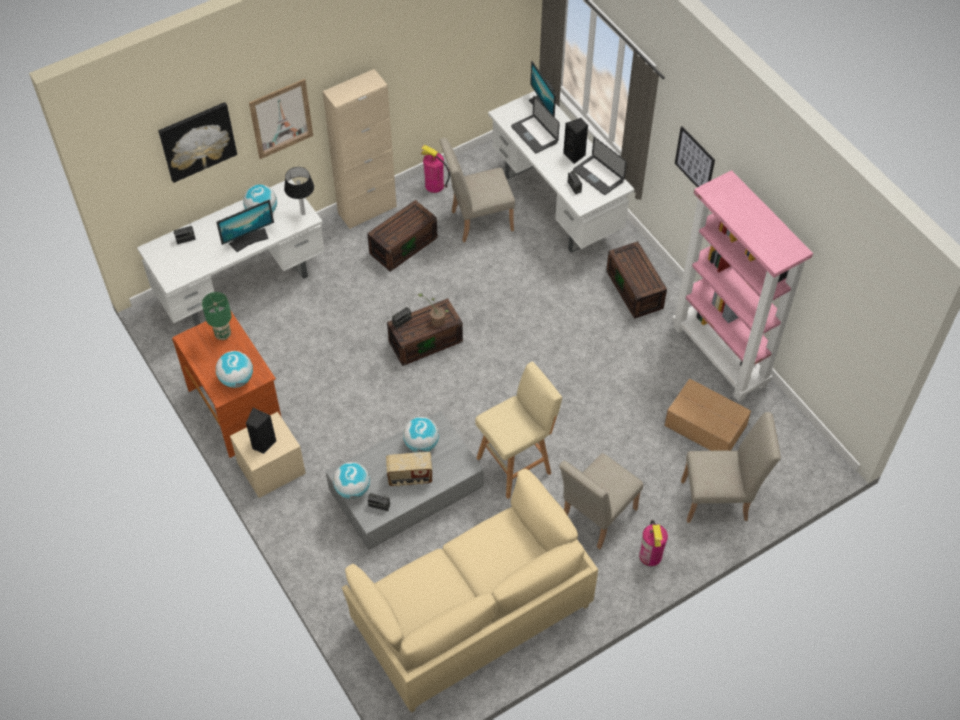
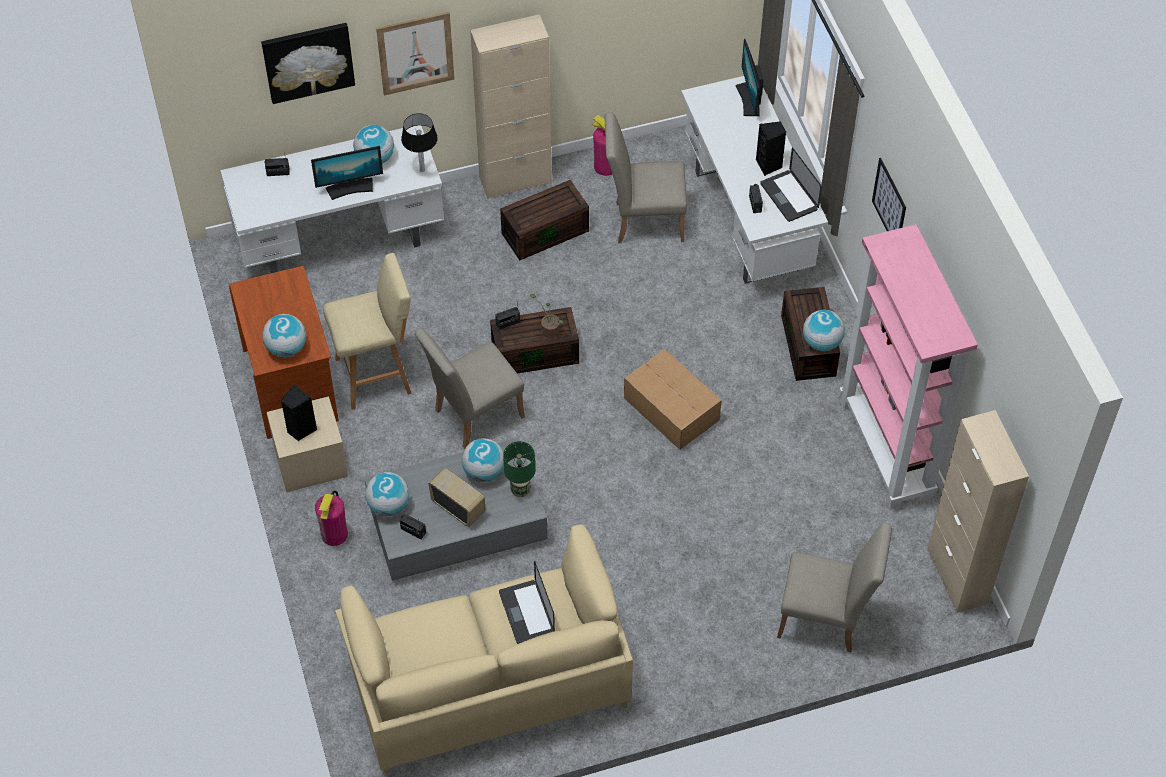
camera: 15 degrees right, 0 degrees up
(223, 335) = (287, 293): green table lamp -> green table lamp (521, 490)
(410, 477) = (458, 507): radio -> radio turned 150 degrees counterclockwise
(516, 464) = (595, 522): beige stool -> beige stool (376, 375)
(534, 135) = (728, 130): laptop -> laptop (526, 612)
(595, 518) = (668, 606): beige chair -> beige chair (473, 416)
(650, 284) = (822, 342): none -> globe
(650, 555) = (720, 665): fire extinguisher -> fire extinguisher (334, 534)
(704, 425) = (838, 527): cardboard box -> cardboard box (671, 407)
(806, 442) = (957, 576): none -> beige cabinet

